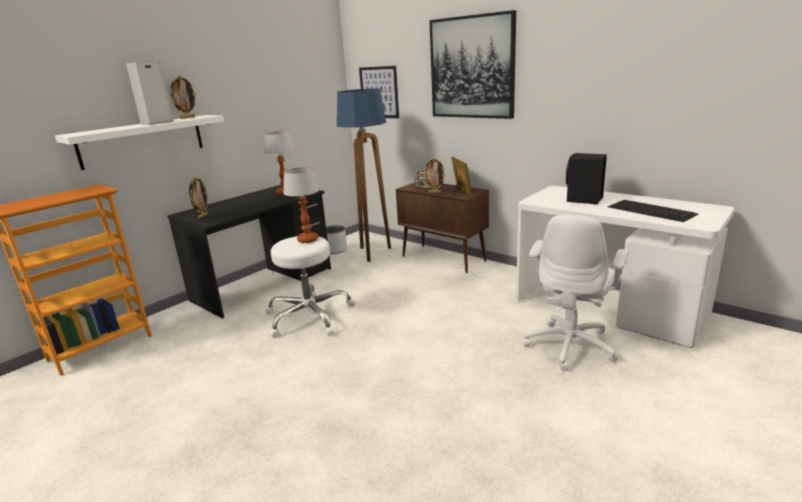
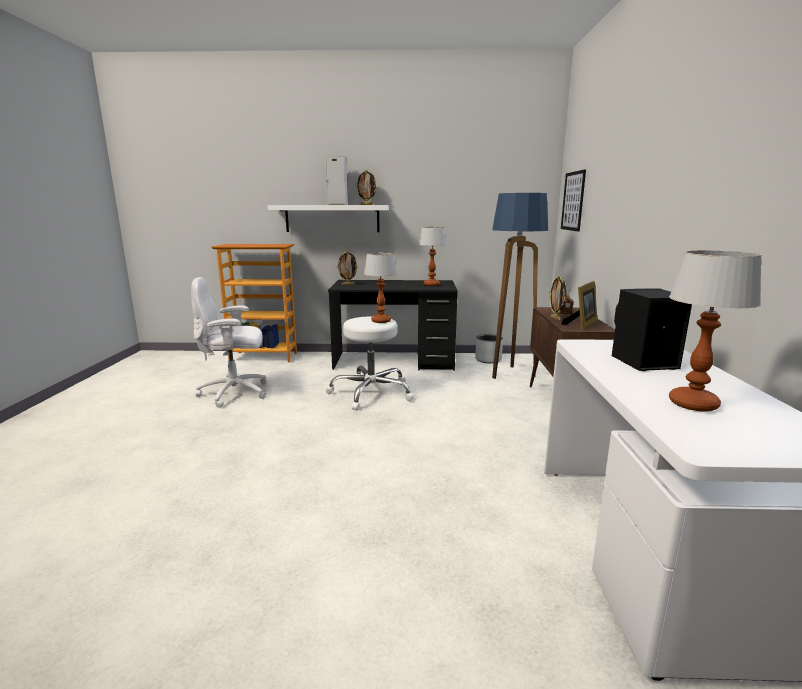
camera: 50 degrees right, 5 degrees down
(472, 68) = (632, 167): picture -> none
(571, 345) = (497, 544): white office chair -> white office chair (235, 393)
(652, 210) = (694, 404): keyboard -> table lamp

